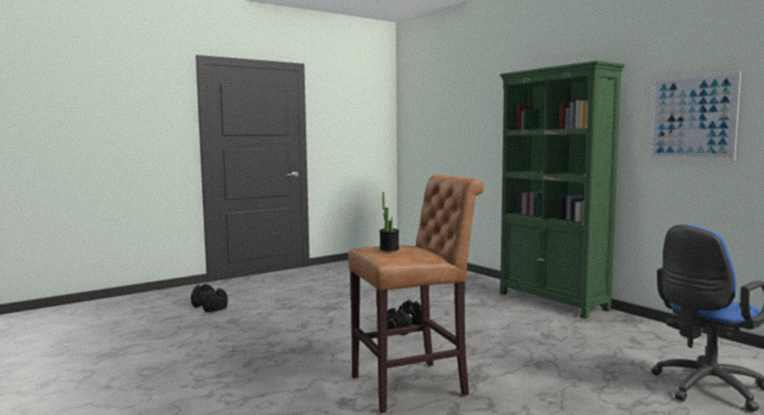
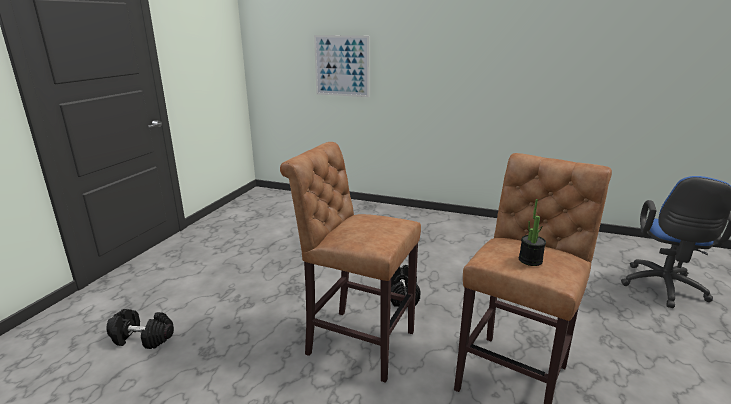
camera: 35 degrees left, 15 degrees up
(326, 339) = (355, 341): none -> brown stool
(552, 301) = (464, 222): green bookcase -> none
(692, 117) = (600, 61): picture -> picture (341, 66)

